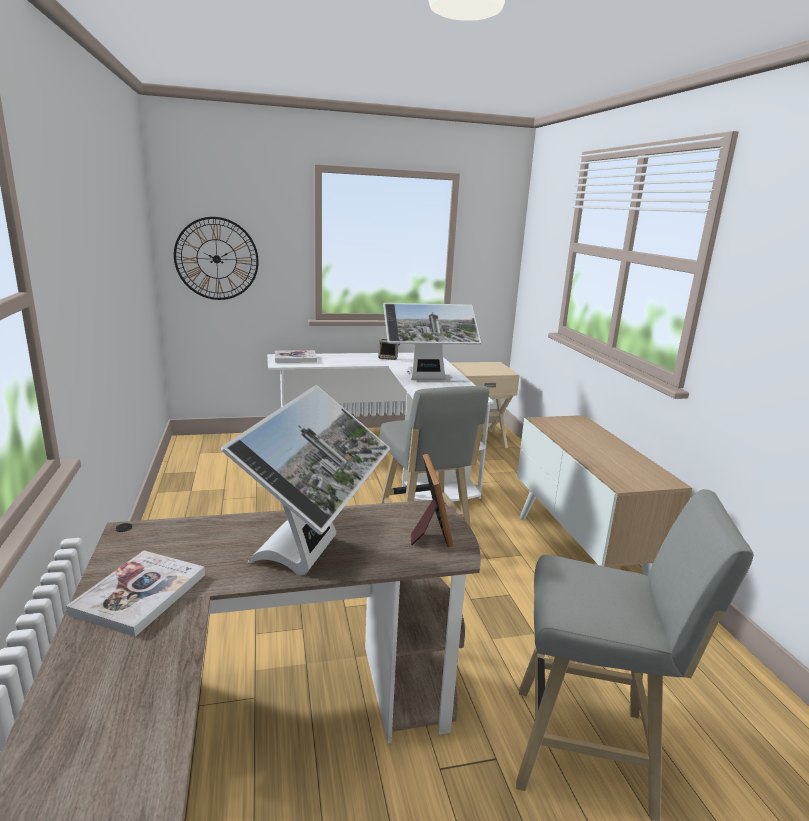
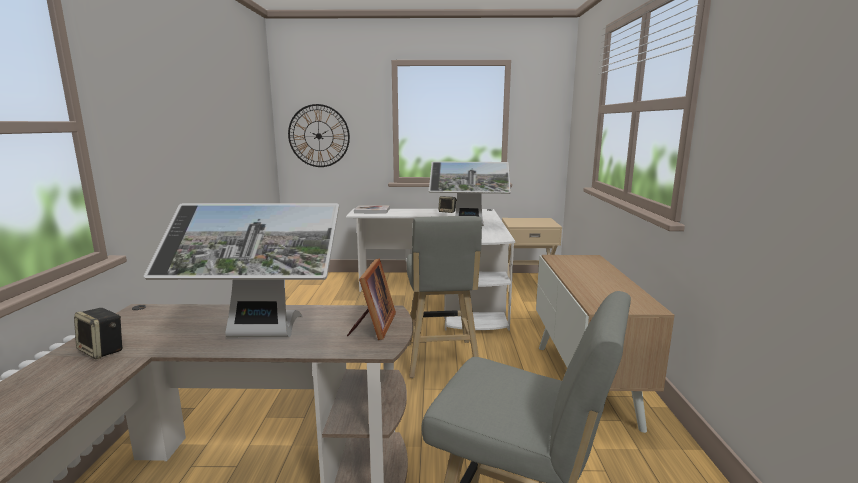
camera: 15 degrees right, 5 degrees down
(140, 594) = (103, 350): book -> speaker
(314, 554) = (259, 336): monitor -> monitor turned 60 degrees clockwise

